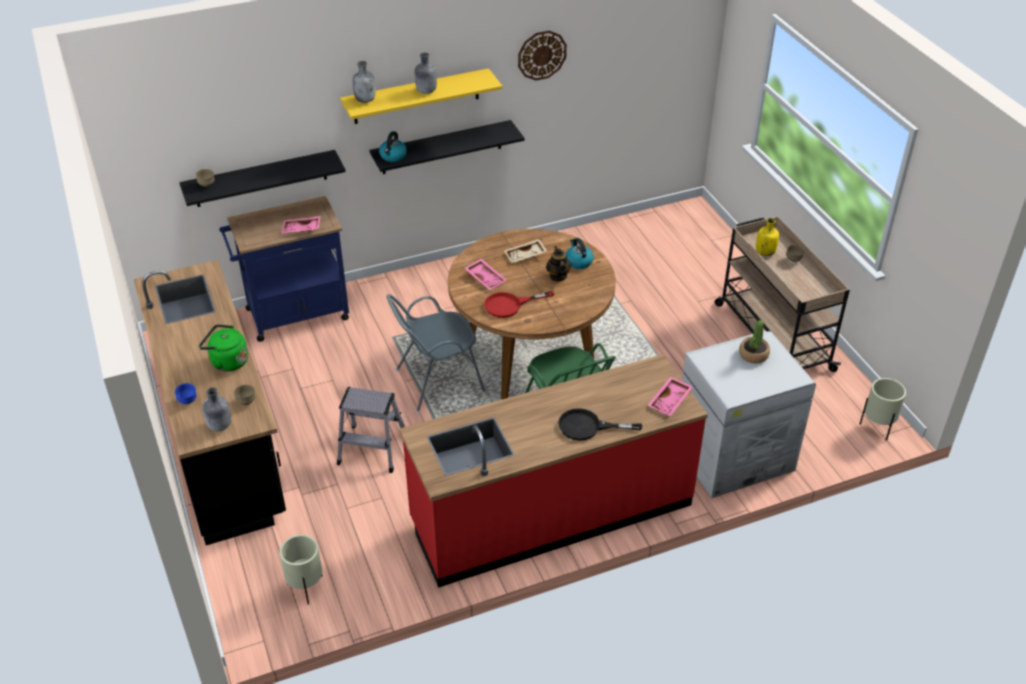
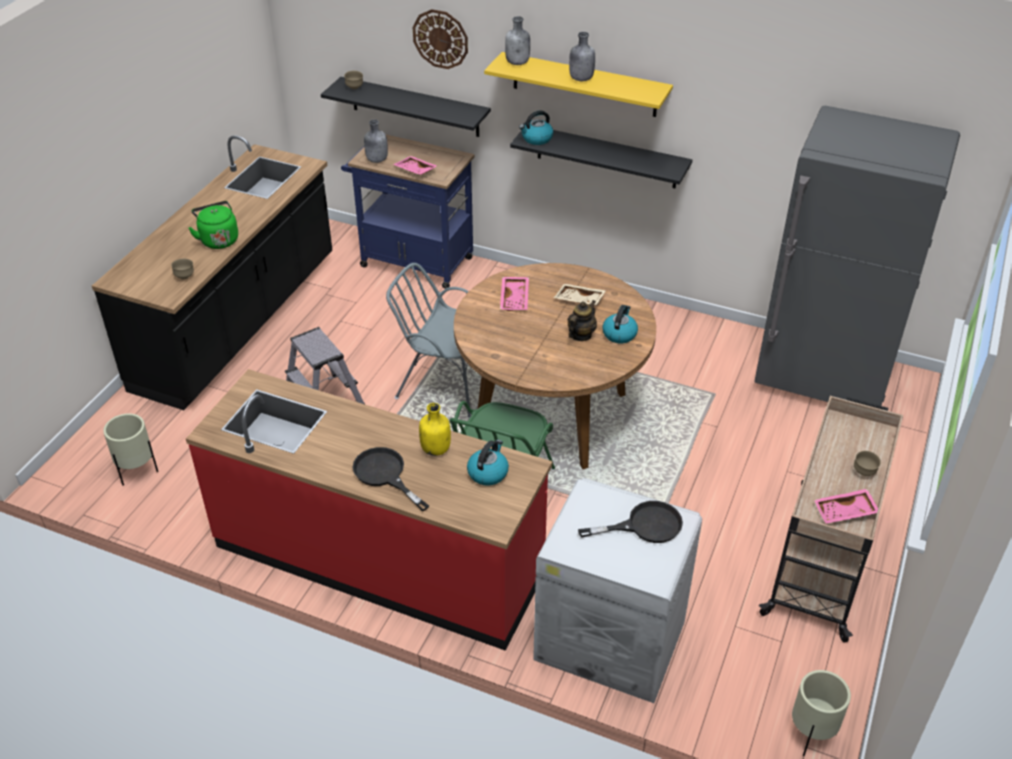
camera: 45 degrees right, 0 degrees up
(188, 401) = (153, 251): blue bowl -> none
(219, 426) = (143, 282): grey bottle -> grey bottle (376, 160)
(509, 305) = (500, 333): red frying pan -> none
(541, 55) = (742, 95): wall clock -> wall clock (440, 39)
(640, 384) = (488, 472): none -> kettle
(648, 235) = (823, 378): none -> grey fridge
(670, 401) = (490, 507): pink tray -> pink tray (845, 512)
(753, 355) = (644, 526): potted plant -> black frying pan
(765, 252) = (841, 444): yellow bottle -> yellow bottle (436, 449)

